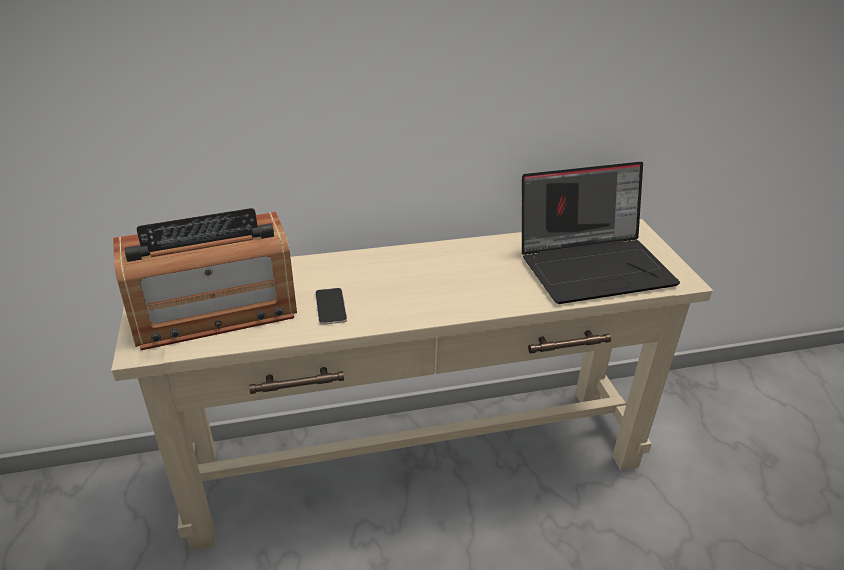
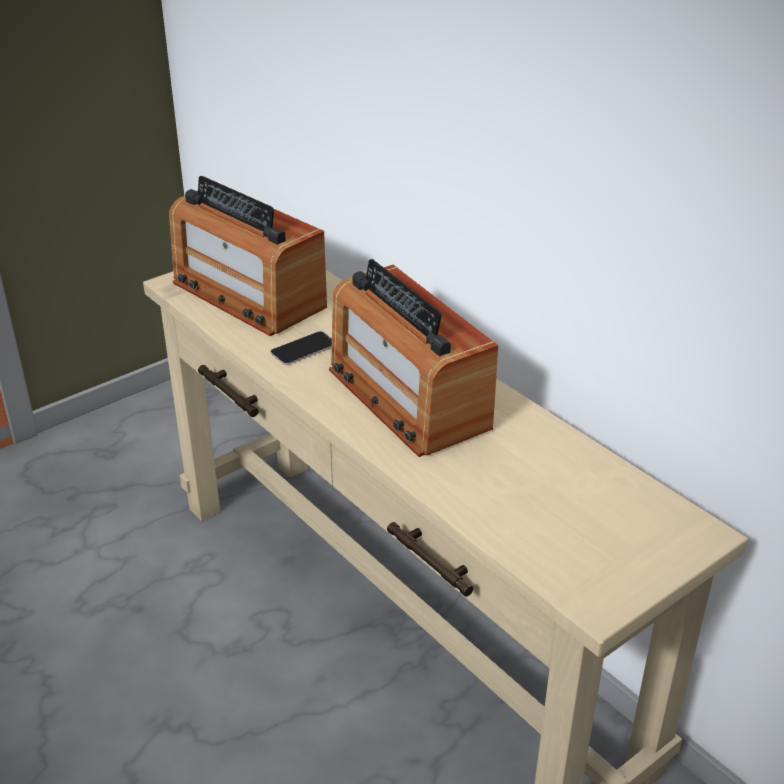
camera: 65 degrees right, 0 degrees up
(436, 280) = (407, 397): none -> radio
(594, 265) = (555, 512): laptop -> none

